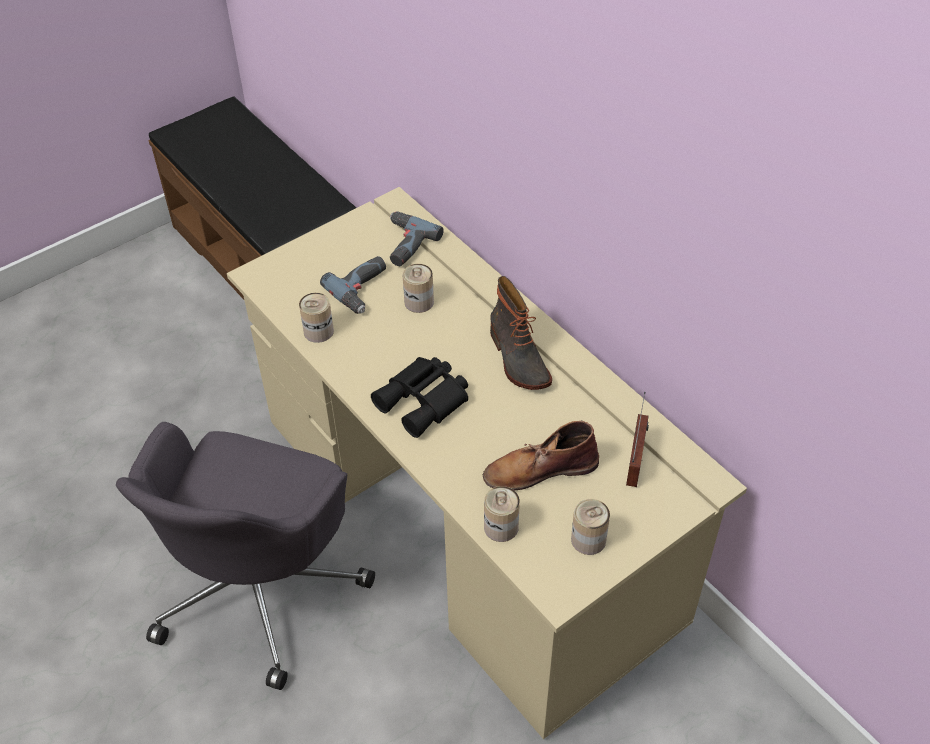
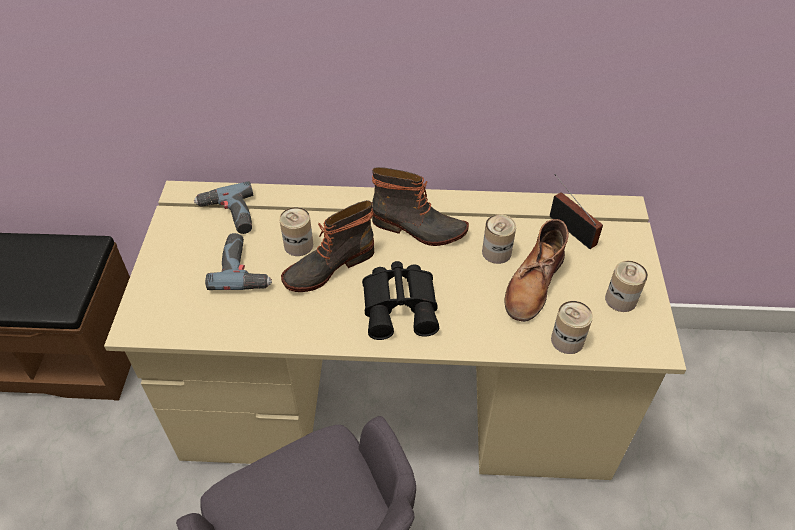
camera: 50 degrees left, 0 degrees up
(318, 331) = (252, 325): can -> can (496, 252)
(417, 333) = (328, 266): none -> boot

